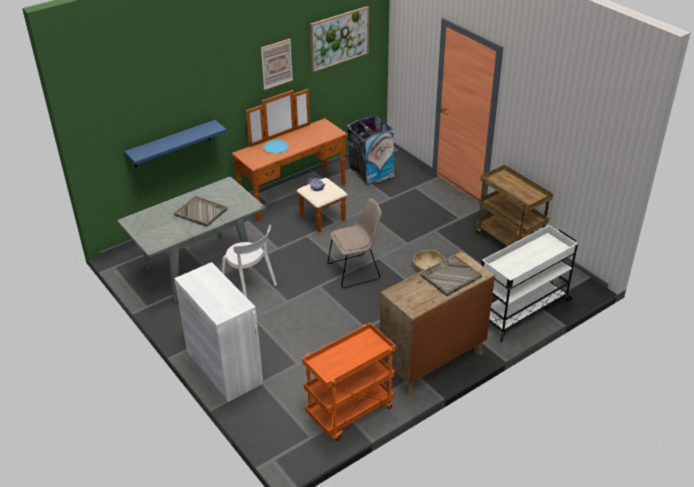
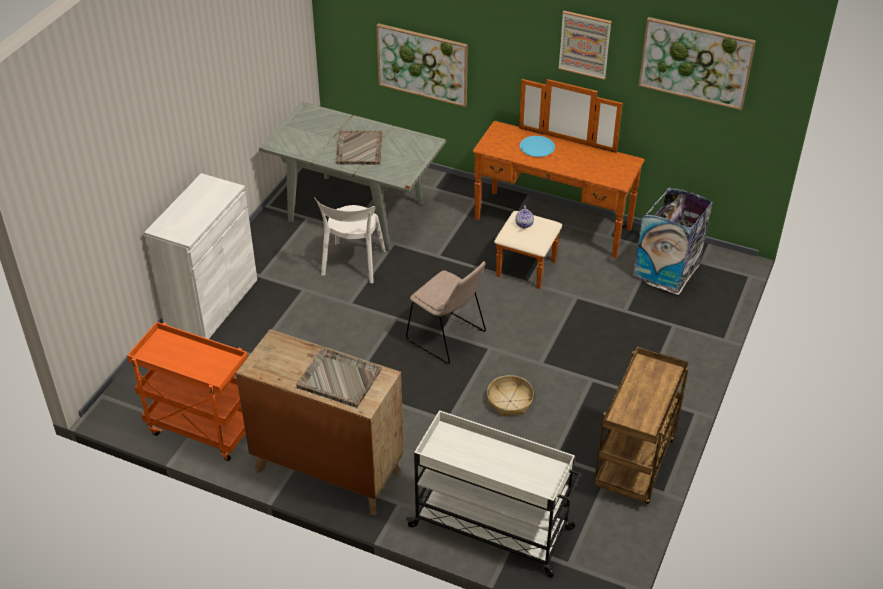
camera: 60 degrees right, 5 degrees up
(172, 144) = (422, 64): blue shelf -> picture

